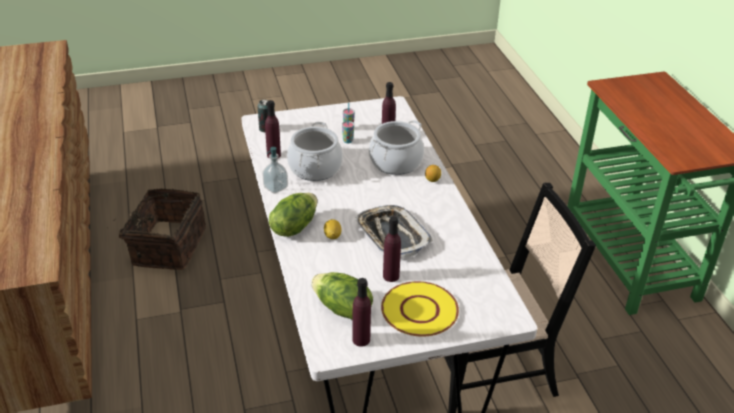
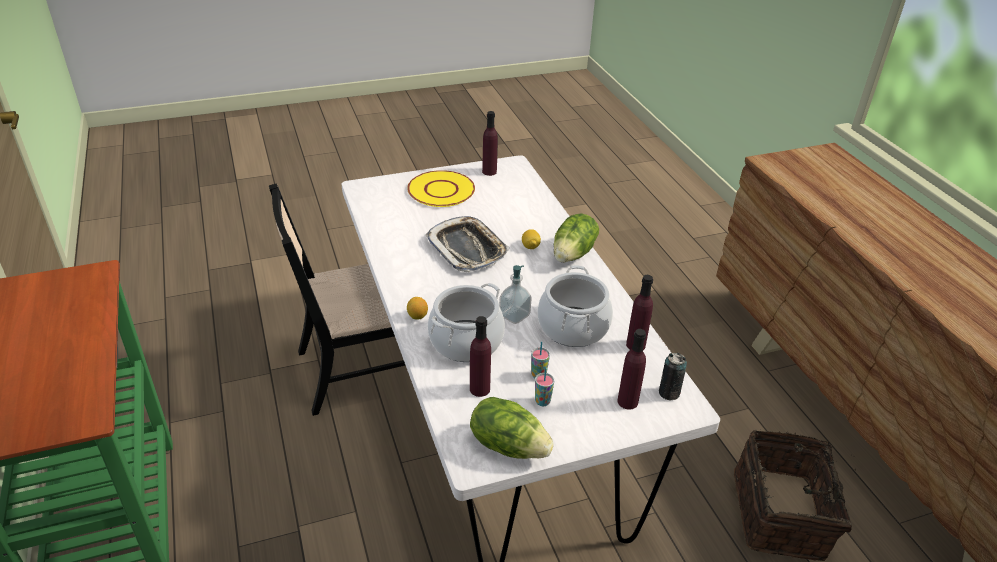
camera: 175 degrees right, 0 degrees up
(275, 187) = (612, 298): soap dispenser -> soap dispenser (514, 315)
(342, 309) = (508, 189): lettuce -> lettuce (508, 445)
(391, 276) = (467, 214): purple bottle -> purple bottle (627, 401)

